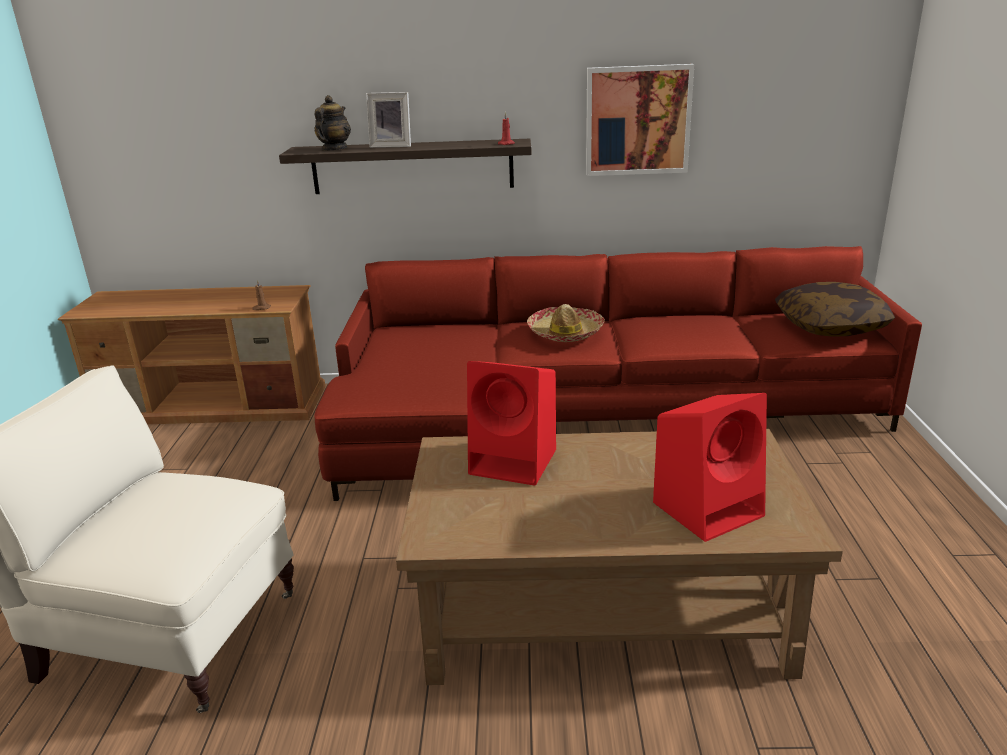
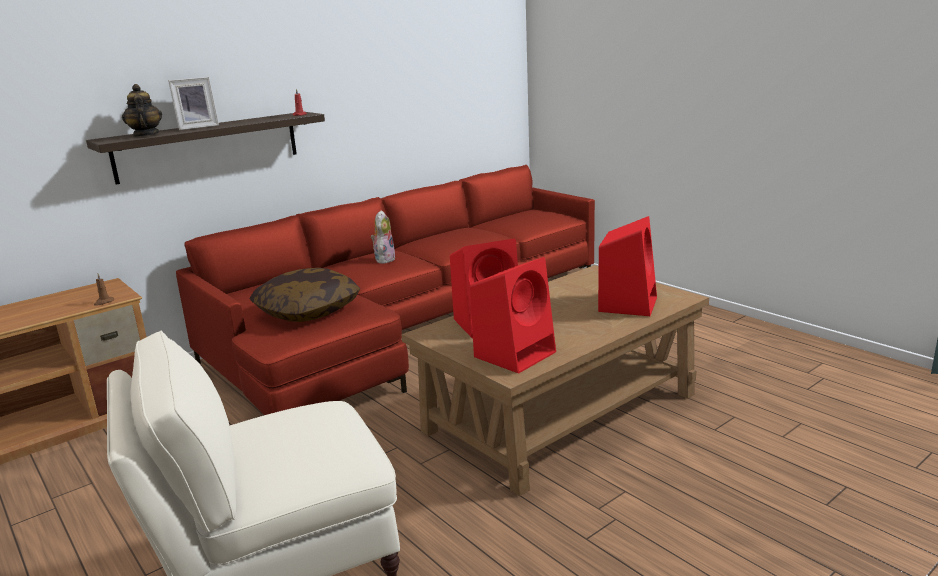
camera: 40 degrees left, 5 degrees down
(473, 517) = (515, 353): none -> red speaker
(565, 333) = (384, 259): hat -> plush toy
(637, 120) = (379, 90): picture -> none
(830, 326) = (539, 216): pillow -> pillow (308, 311)

